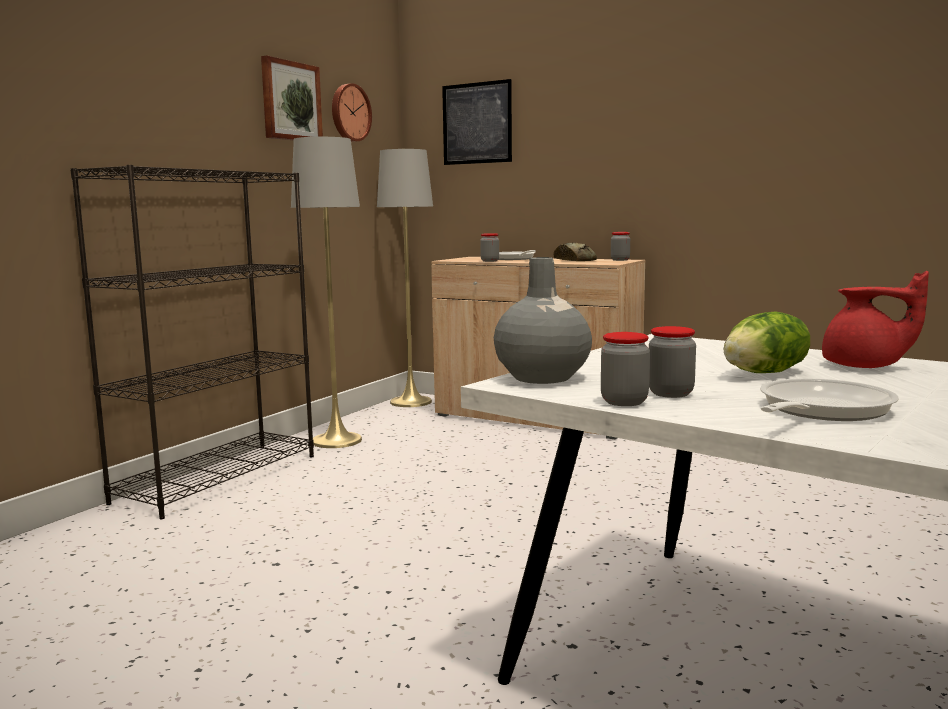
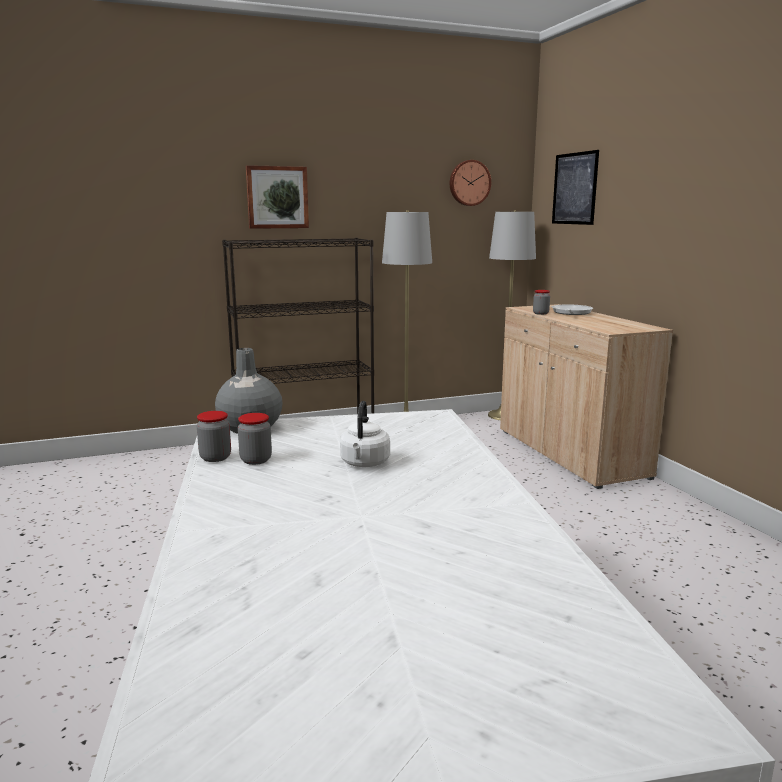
camera: 40 degrees right, 5 degrees up
(290, 101) = (406, 180): picture -> picture (277, 197)
(575, 260) = (606, 322): bread -> none
(620, 260) = (645, 327): jar -> none
(765, 373) = (364, 463): lettuce -> white kettle
(819, 410) = (269, 499): frying pan -> none
(865, 366) = (448, 480): red teapot -> none

